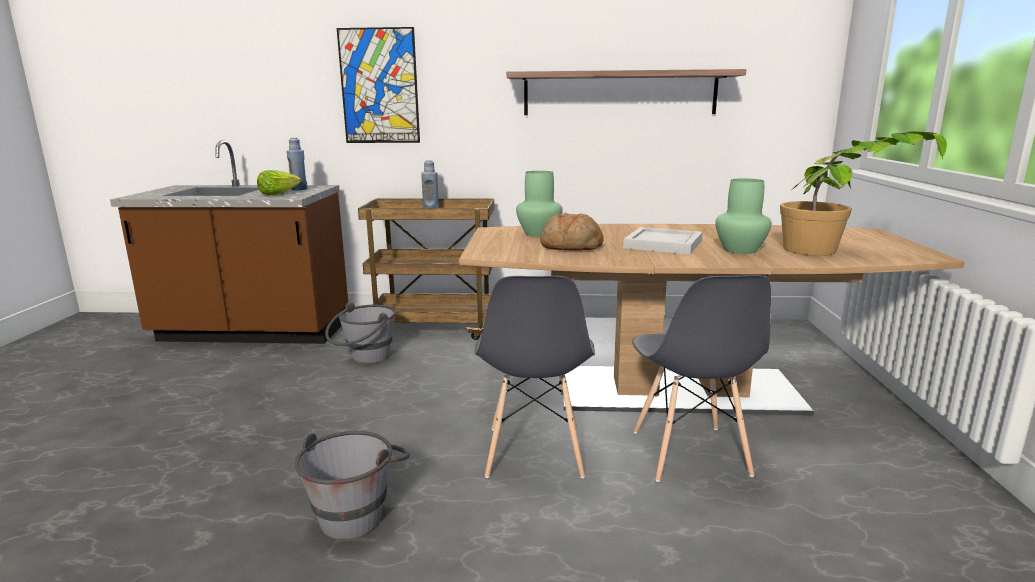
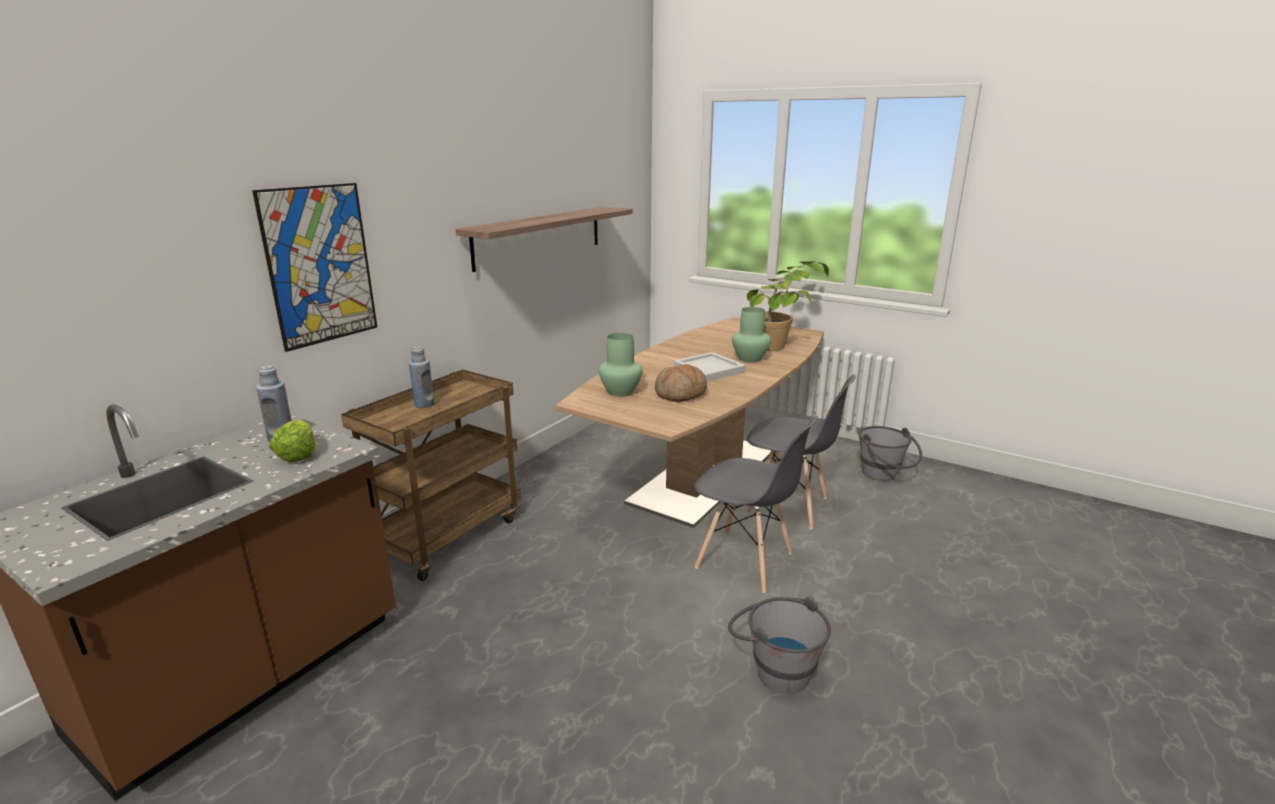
camera: 60 degrees left, 5 degrees up
(364, 359) = (473, 600): grey bucket -> grey bucket (884, 476)

